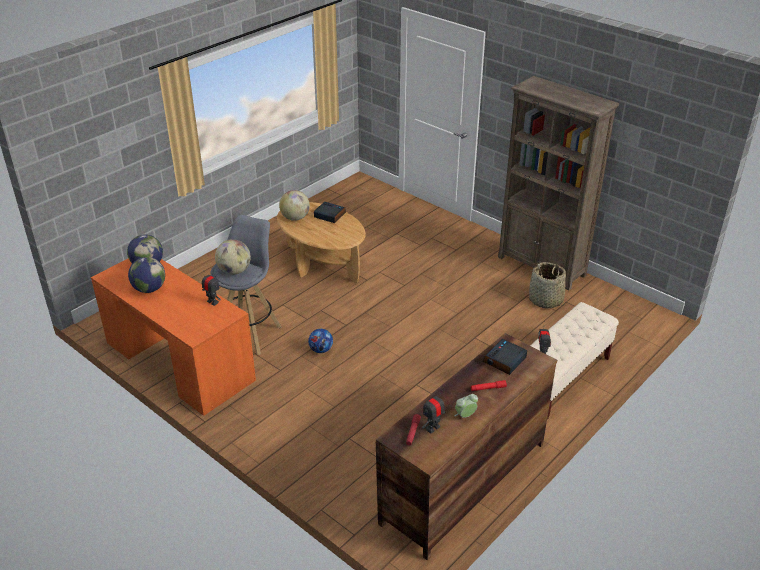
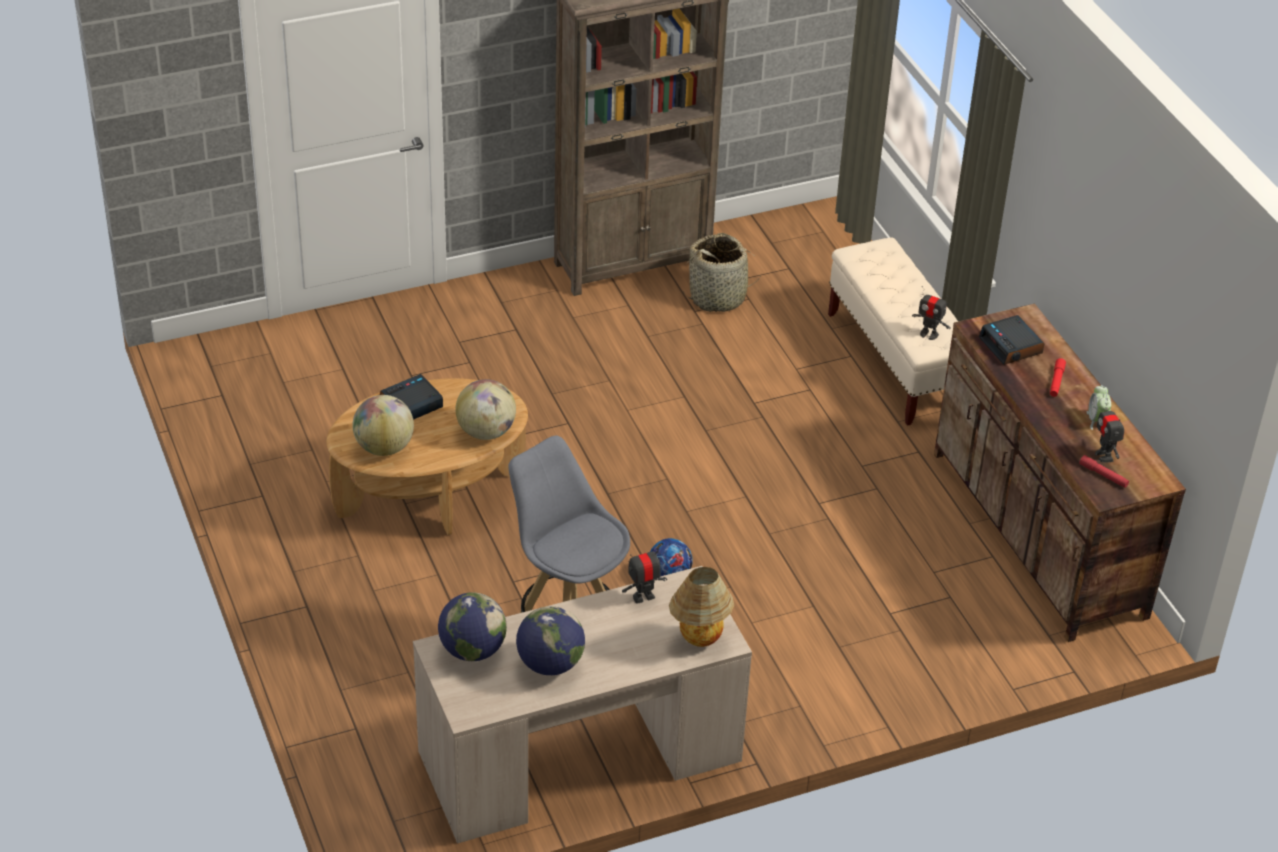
camera: 65 degrees left, 5 degrees up
(179, 360) = (578, 755): orange desk -> beige desk
(191, 328) = (698, 640): none -> table lamp
(234, 271) = (576, 546): globe -> globe (486, 432)

